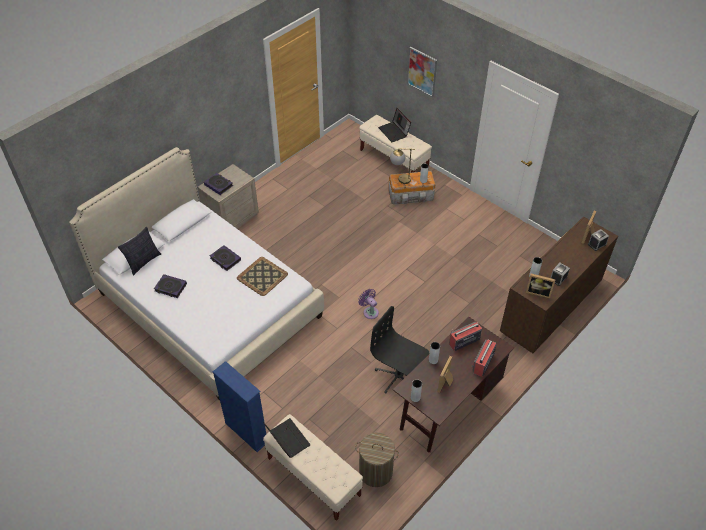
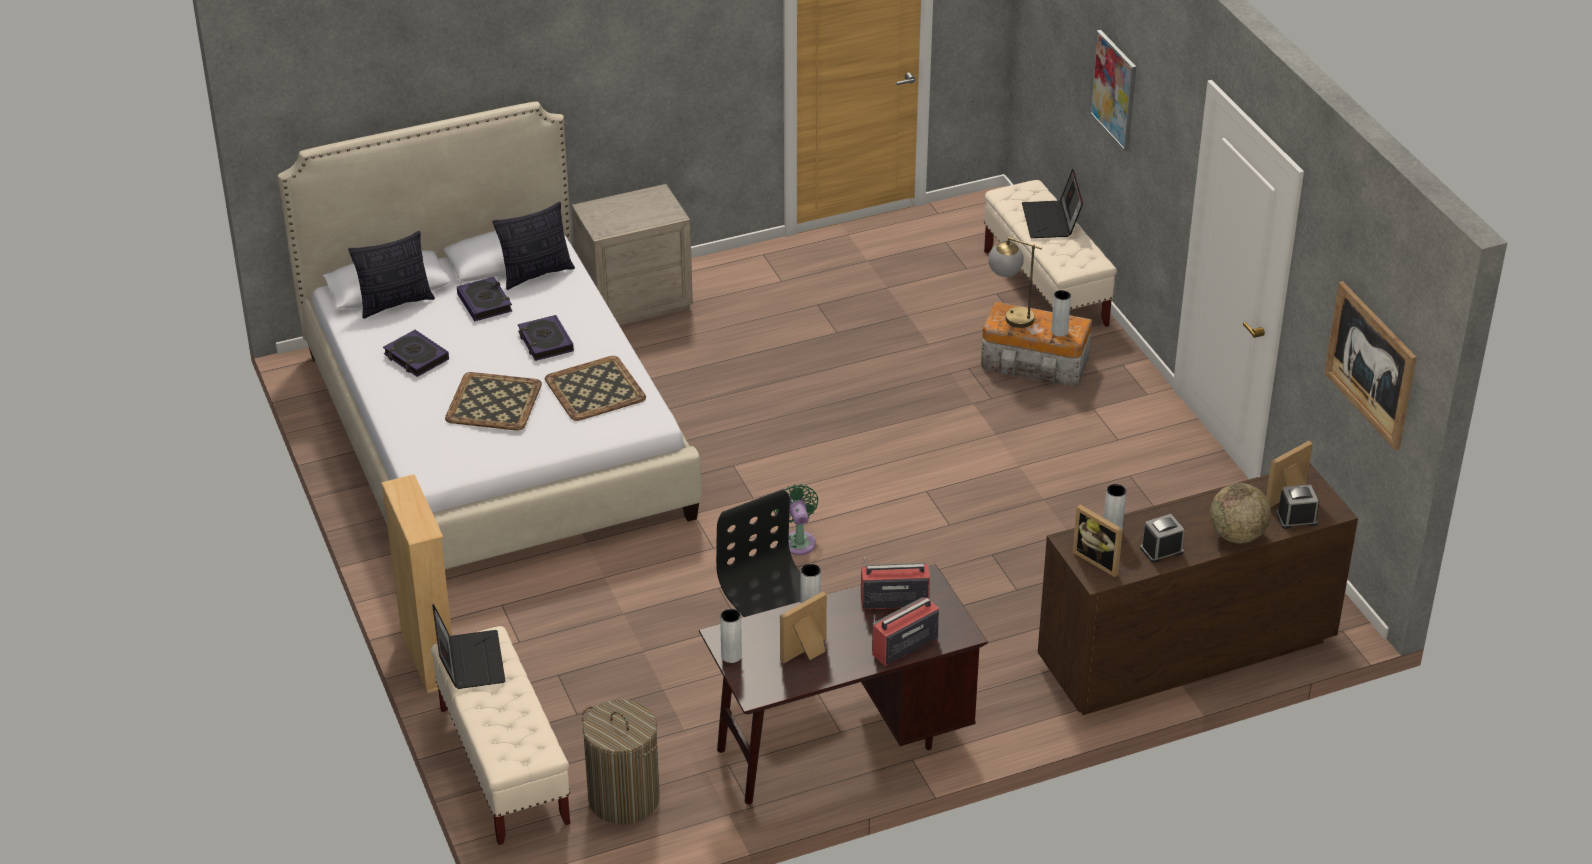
camera: 25 degrees right, 10 degrees down
(200, 226) = (536, 274): none -> pillow
(218, 185) = (613, 213): book -> book (485, 303)
(222, 299) = (494, 403): none -> tray
(246, 432) = (429, 657): blue bookcase -> beige bookcase
(369, 311) = (798, 540): purple fan -> green fan
(581, 260) = (1237, 535): none -> globe
(608, 170) = (1371, 364): none -> picture

